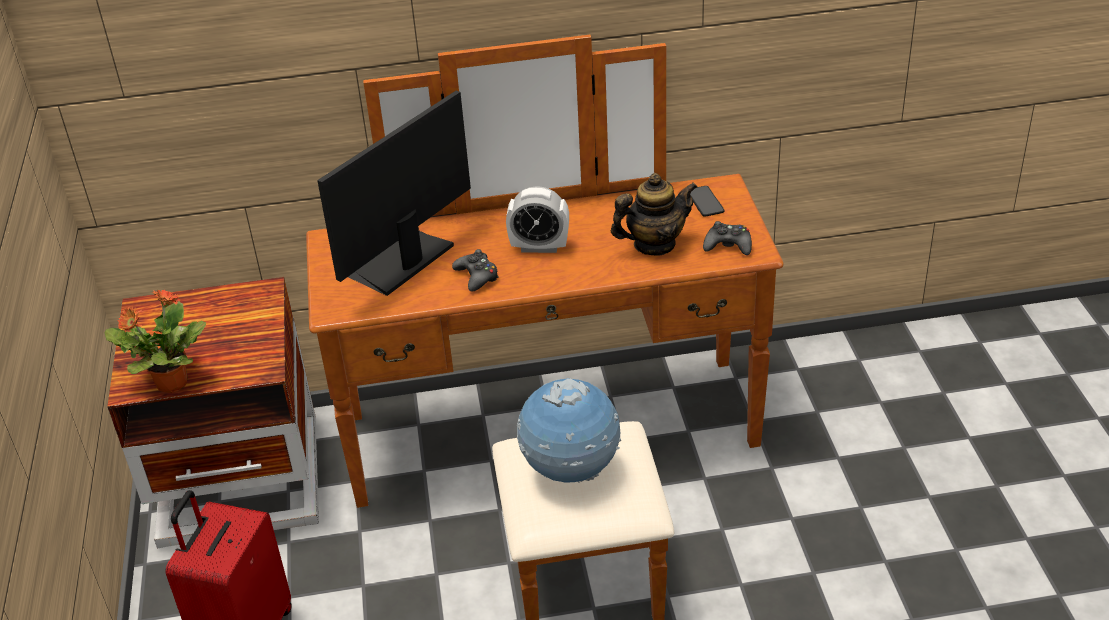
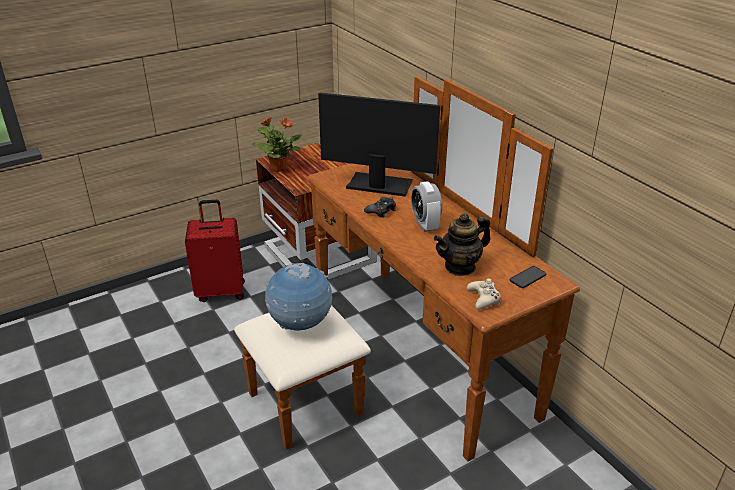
camera: 65 degrees right, 5 degrees down
(654, 244) = (460, 266): teapot -> teapot turned 105 degrees clockwise
(728, 245) = (483, 298): black game controller -> beige game controller

